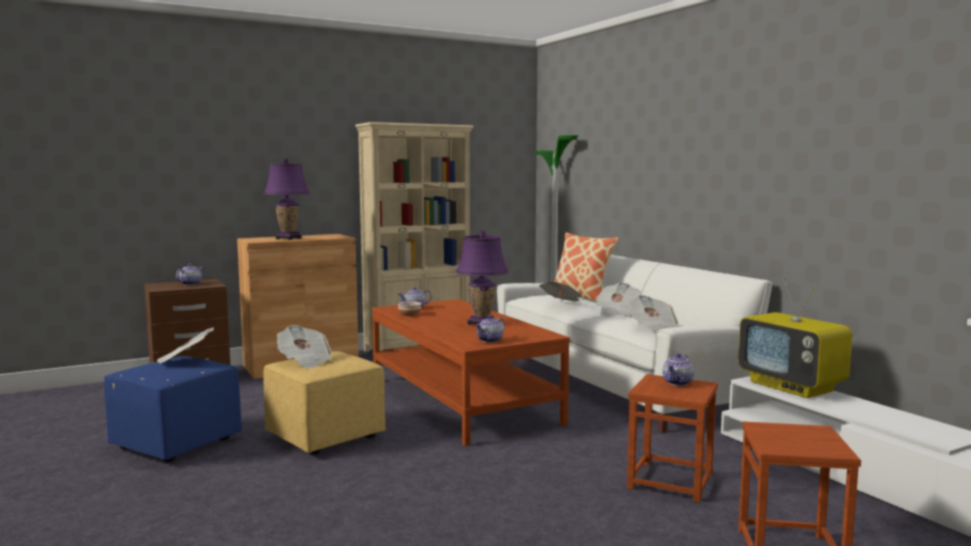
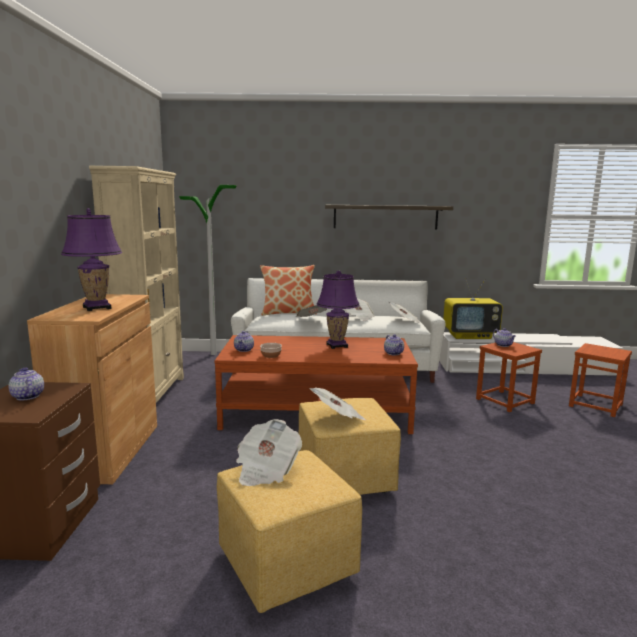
camera: 60 degrees left, 5 degrees up
(176, 443) = (285, 564): blue ottoman -> yellow ottoman
(724, 172) = (385, 217): none -> shelf

